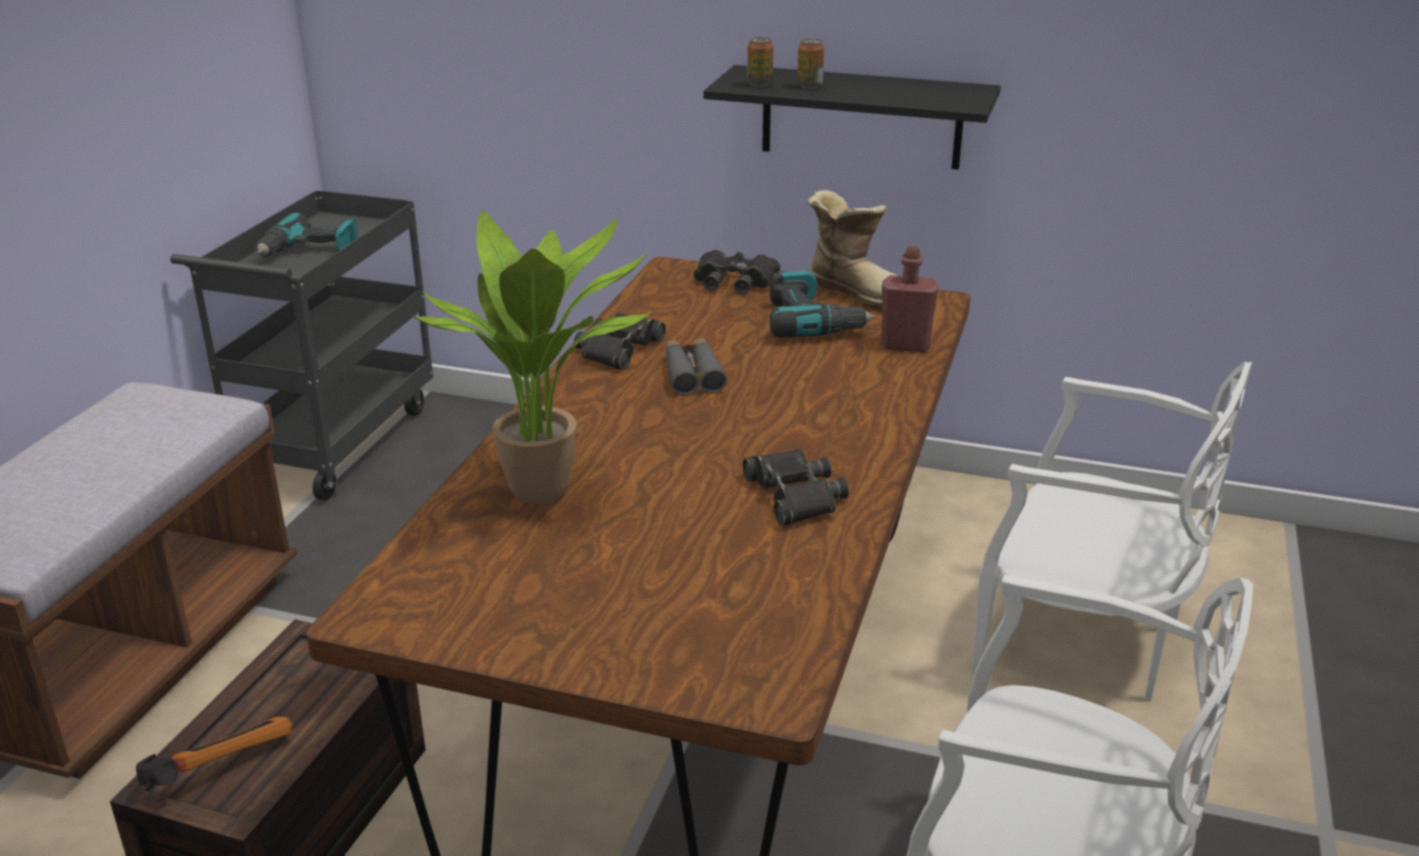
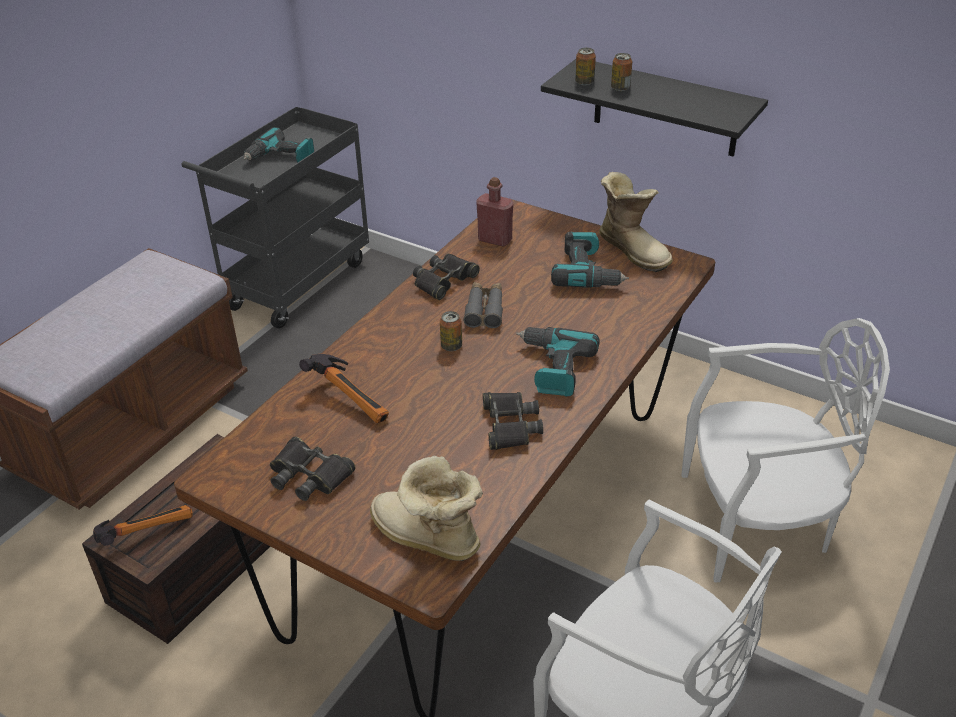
camera: 15 degrees right, 10 degrees up
(549, 493) = (353, 398): potted plant -> hammer
(665, 418) = (451, 346): none -> can
(734, 281) = (548, 227): black binoculars -> black binoculars (309, 475)
(741, 645) = (426, 539): none -> boot
(820, 426) = (553, 368): none -> power drill
(905, 345) = (645, 303): red bottle -> red bottle (495, 239)
(1083, 642) = (757, 522): white chair -> white chair turned 45 degrees counterclockwise

